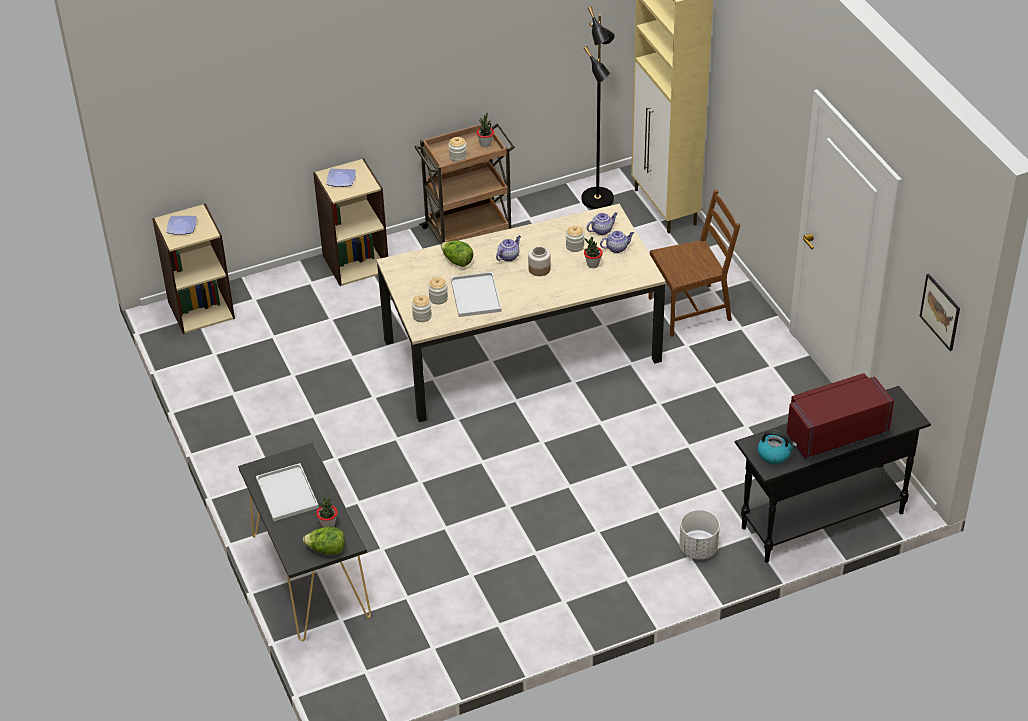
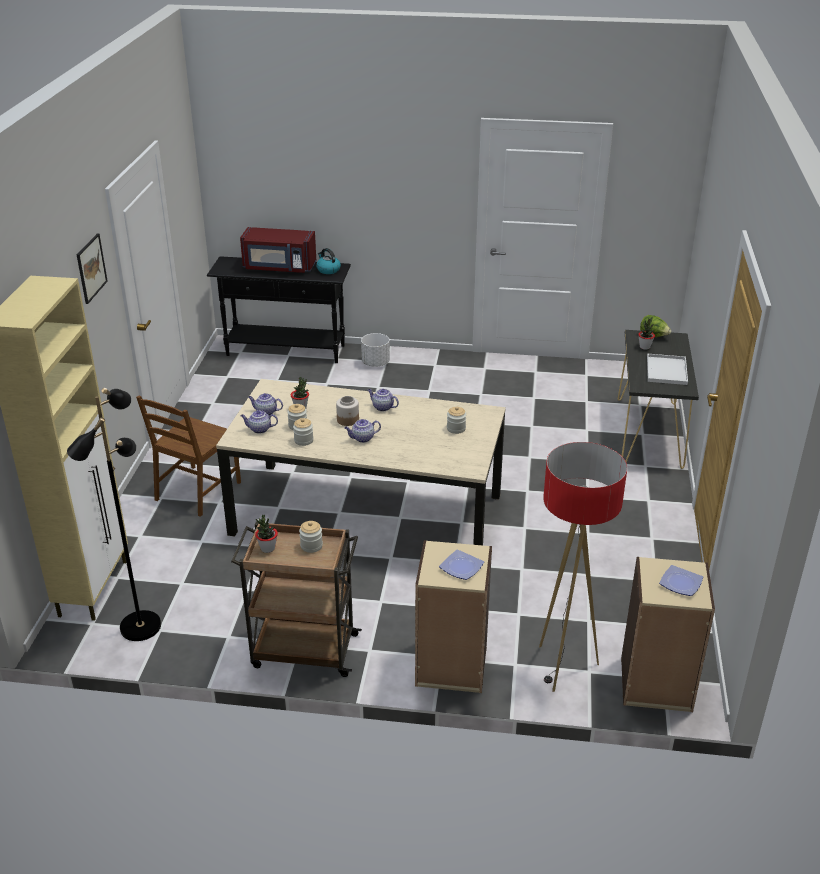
camera: 150 degrees left, 10 degrees down
(274, 294) = (563, 667): none -> floor lamp
(422, 316) = (482, 421): jar -> jar (303, 440)
(457, 261) = (412, 450): lettuce -> none
(475, 295) = (422, 420): white tray -> none
(522, 294) = (382, 407): none -> teapot
(690, 309) = (197, 491): brown chair -> brown chair turned 75 degrees counterclockwise
(940, 312) = (190, 186): picture -> picture (91, 268)

